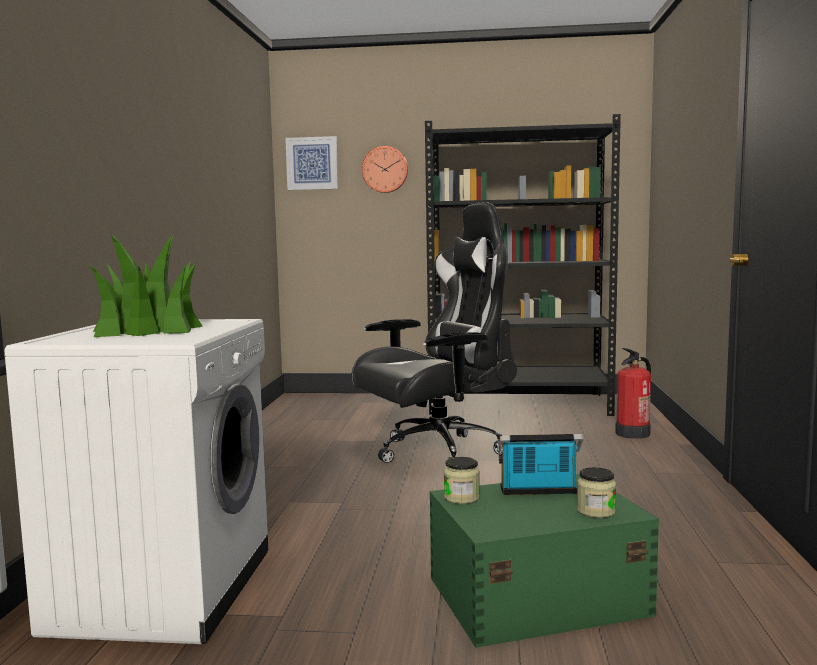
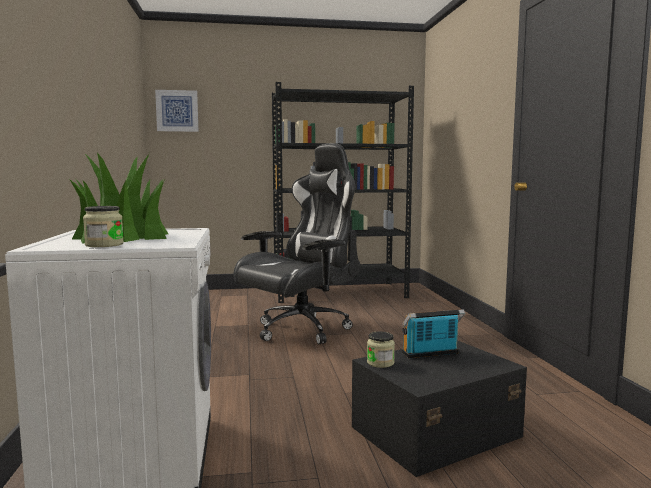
camera: 15 degrees left, 0 degrees up
(385, 169) = (235, 118): wall clock -> none
(534, 595) = (433, 432): green storage box -> black storage box
(596, 511) = (482, 365): jar -> jar (104, 245)
(633, 433) = (429, 309): fire extinguisher -> none

